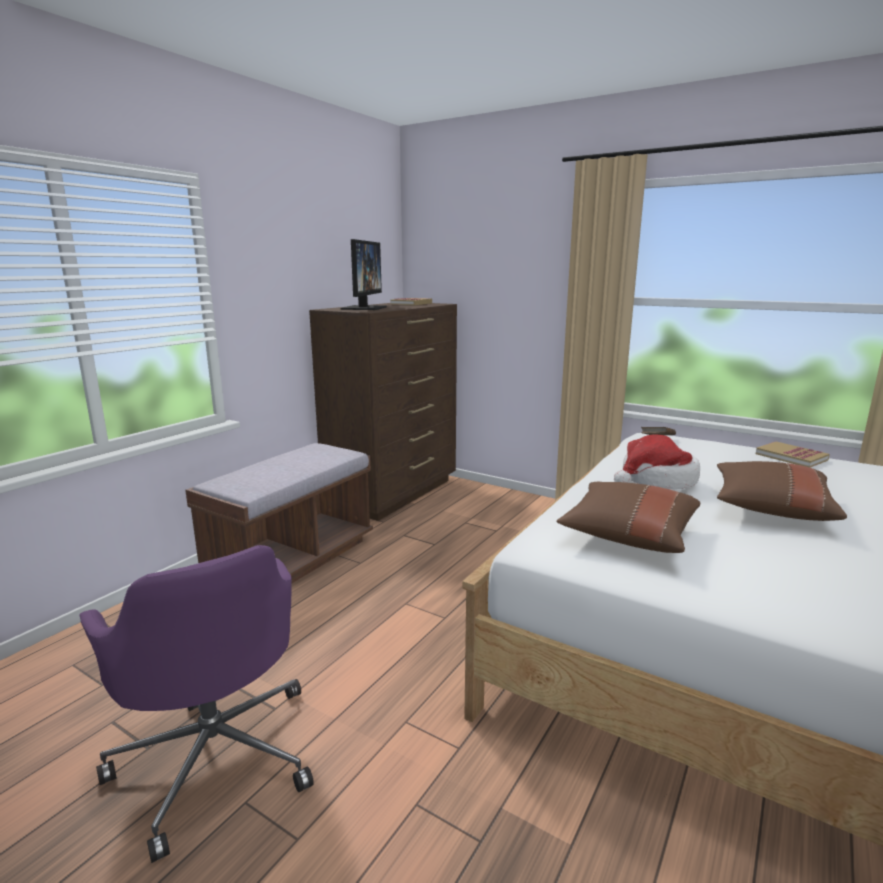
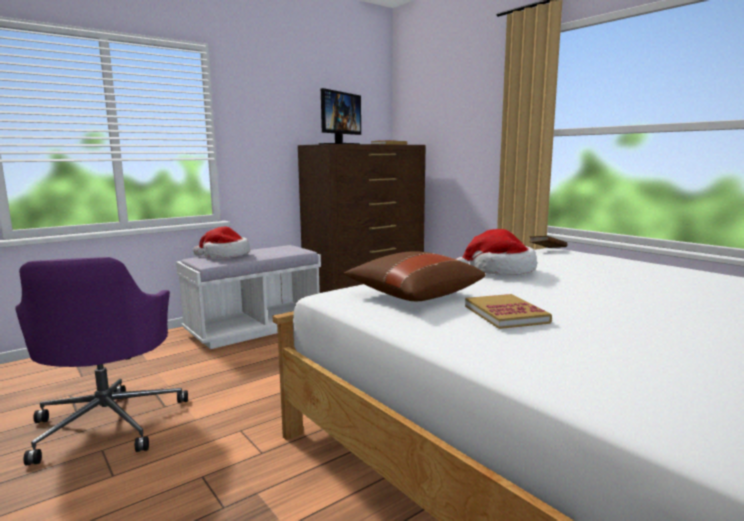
camera: 20 degrees right, 5 degrees down
(257, 474) = (225, 256): none -> hat
(292, 560) = (254, 329): brown bench -> white bench
(770, 508) = (576, 293): brown pillow -> none
(791, 457) = (668, 267): book -> book (505, 314)

